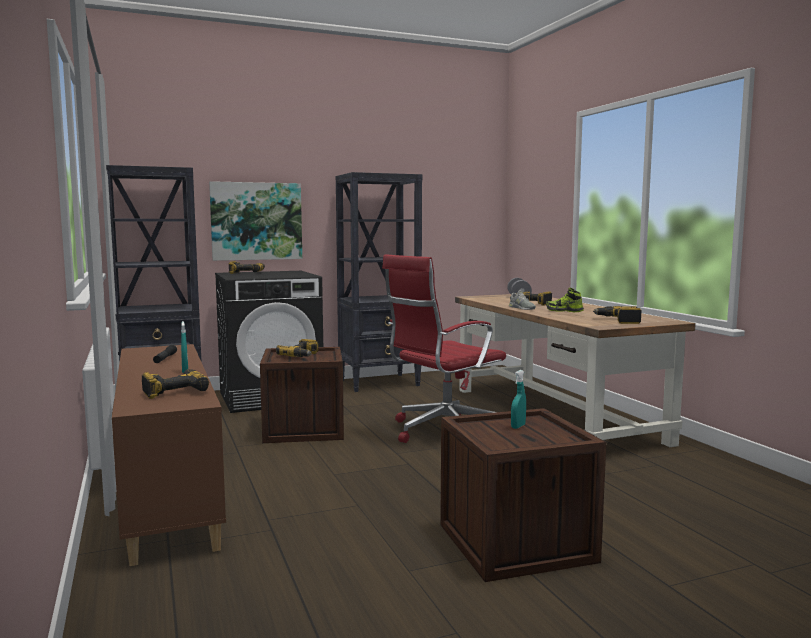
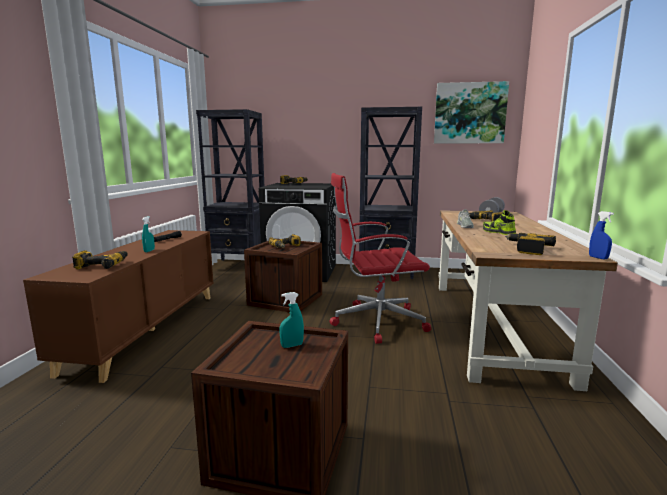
camera: 30 degrees right, 5 degrees up
(256, 221) = (306, 147): picture -> picture (469, 113)
(678, 321) = (598, 258): none -> blue spray bottle

